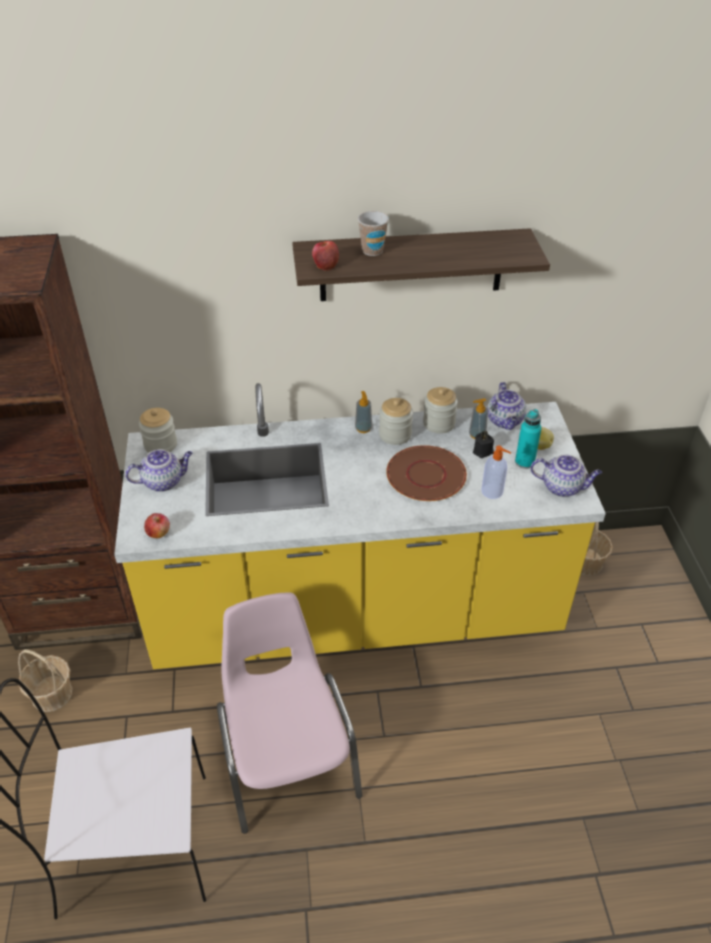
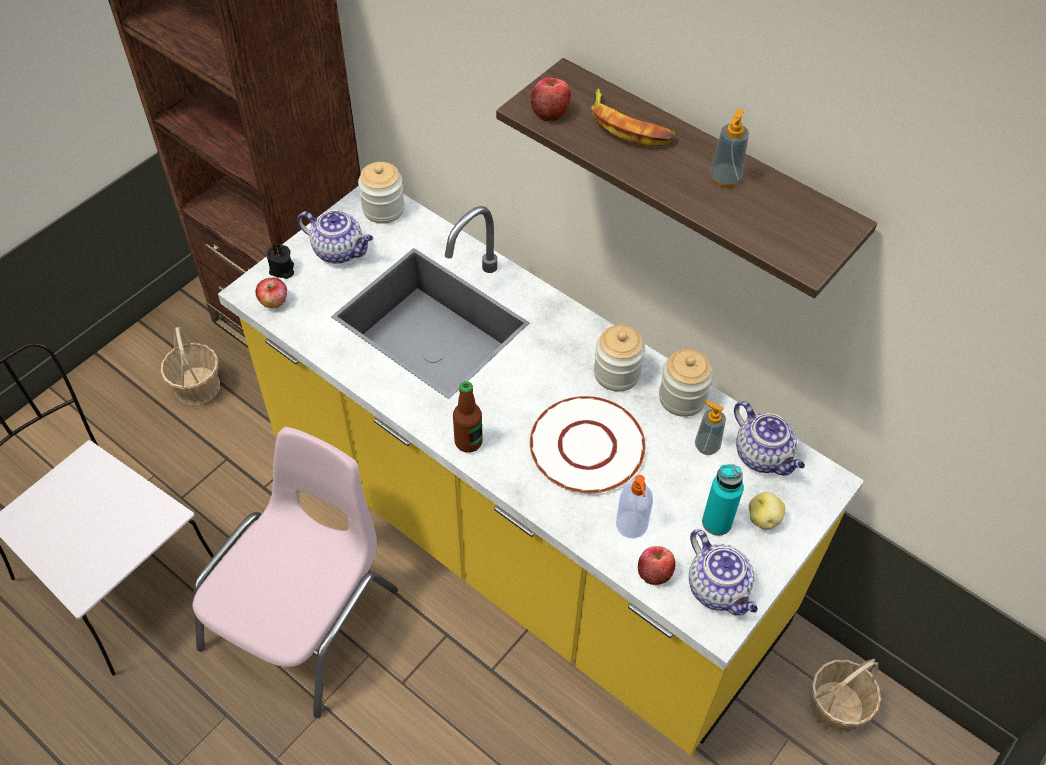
camera: 45 degrees right, 10 degrees up
(363, 428) = (593, 340): soap dispenser -> soap dispenser (725, 178)
(367, 516) = (468, 442): none -> bottle
(372, 251) = (629, 126): cup -> banana
(426, 475) = (586, 446): brown plate -> white plate
(483, 451) = (686, 471): black candle -> black candle (282, 270)
(505, 421) = (763, 456): teapot -> teapot turned 75 degrees counterclockwise
(528, 502) = (654, 572): none -> apple

